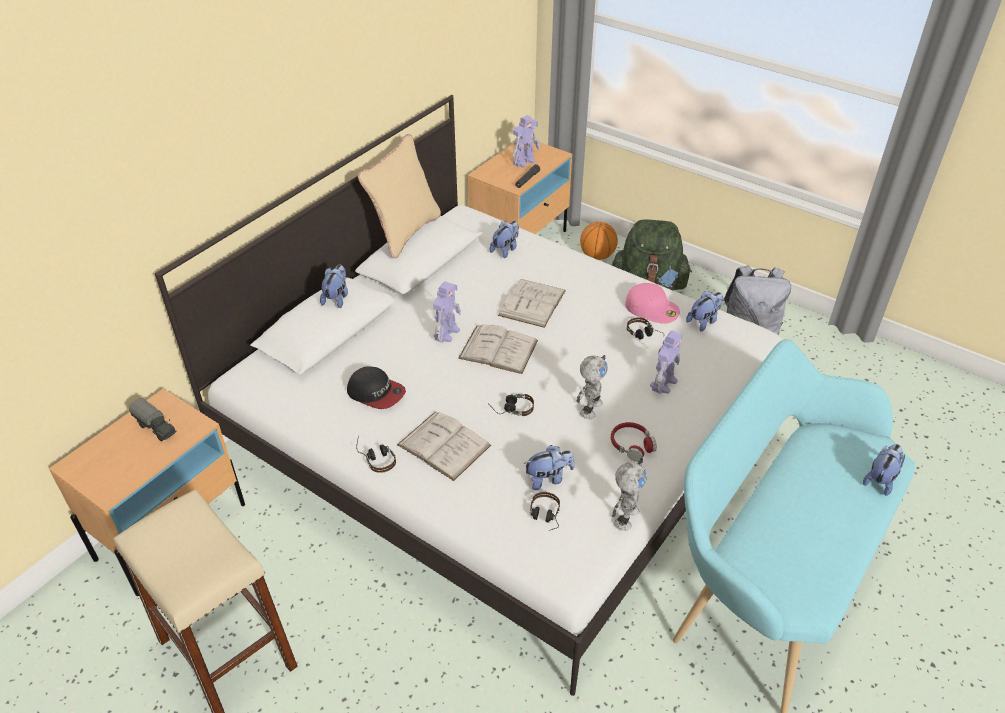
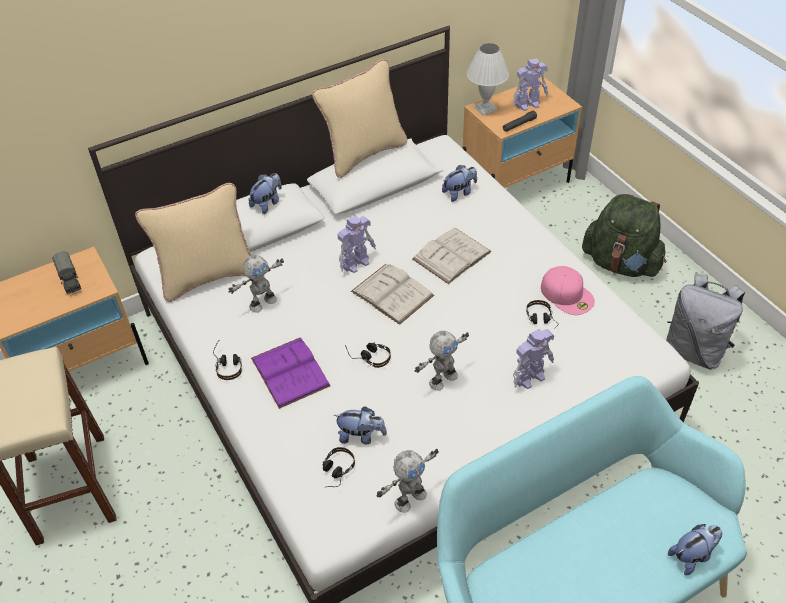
camera: 25 degrees right, 5 degrees up
(303, 385) = (208, 276): none -> beige pillow
(376, 393) = (262, 303): cap -> toy robot
(444, 445) = (290, 372): white book -> purple book
(488, 173) = (485, 109): none -> white table lamp
(597, 256) = (586, 217): basketball -> none
(632, 445) = (459, 430): red headphones -> none
(704, 321) = (612, 324): plush toy -> none

